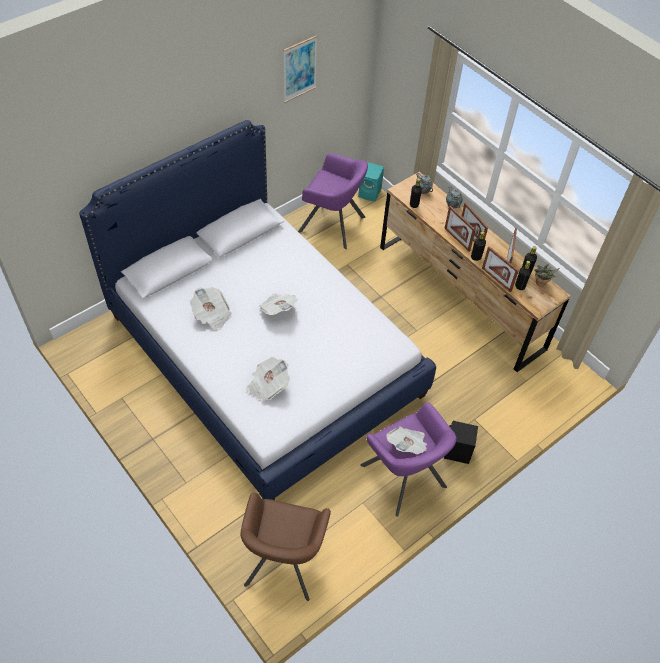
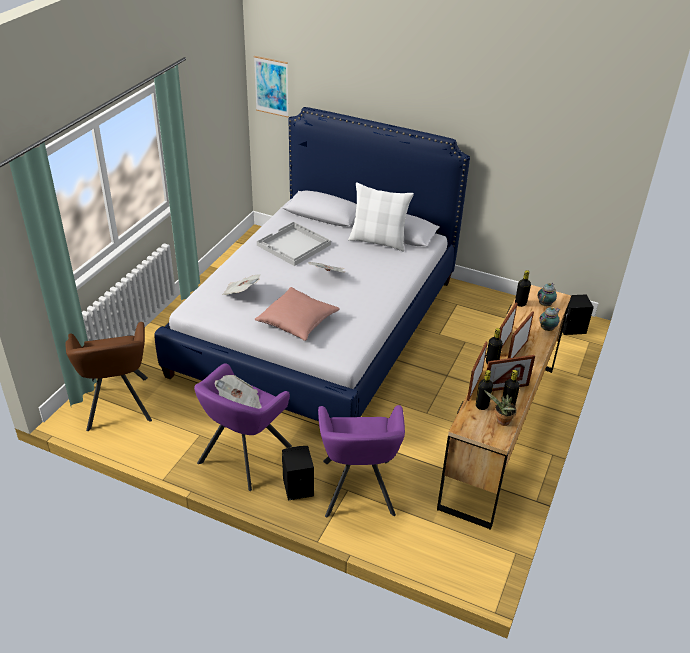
camera: 65 degrees right, 15 degrees down
(211, 315) = (294, 245): newspaper -> white tray
(246, 250) = (378, 241): none -> white pillow
(284, 560) = (117, 403): brown armchair -> brown armchair turned 90 degrees counterclockwise
(299, 69) = (531, 129): picture -> picture (271, 86)
(332, 224) = (504, 317): purple armchair -> purple armchair (357, 488)
(335, 360) = (297, 322): none -> pink pillow
(370, 193) = (571, 329): turquoise speaker -> black speaker

